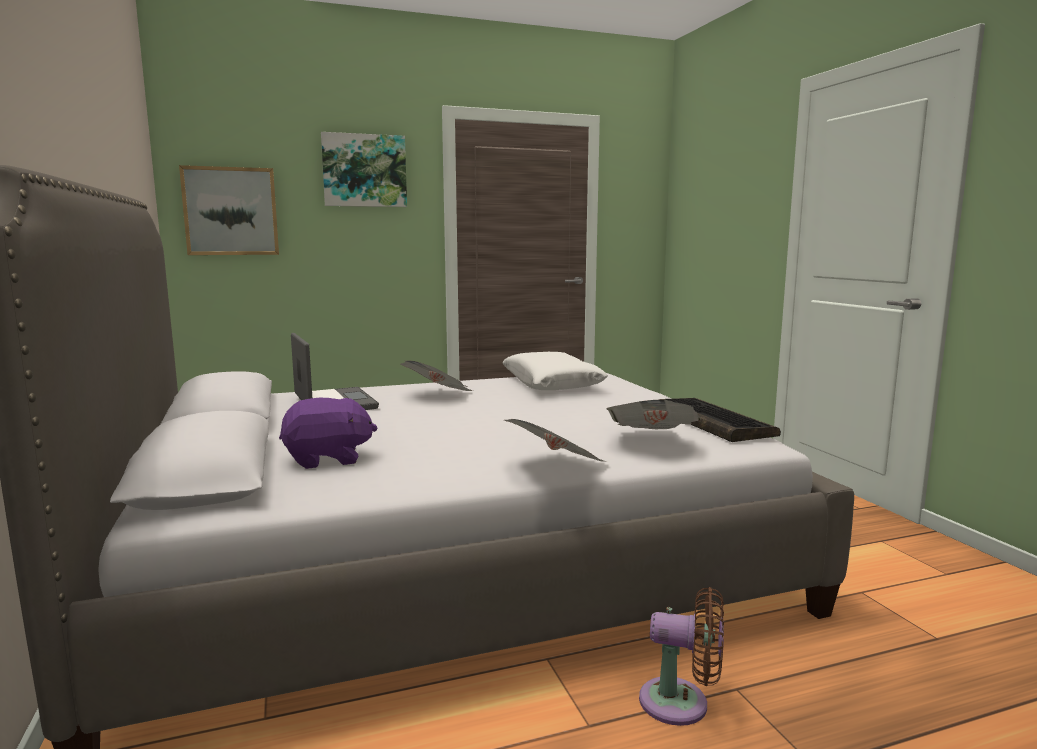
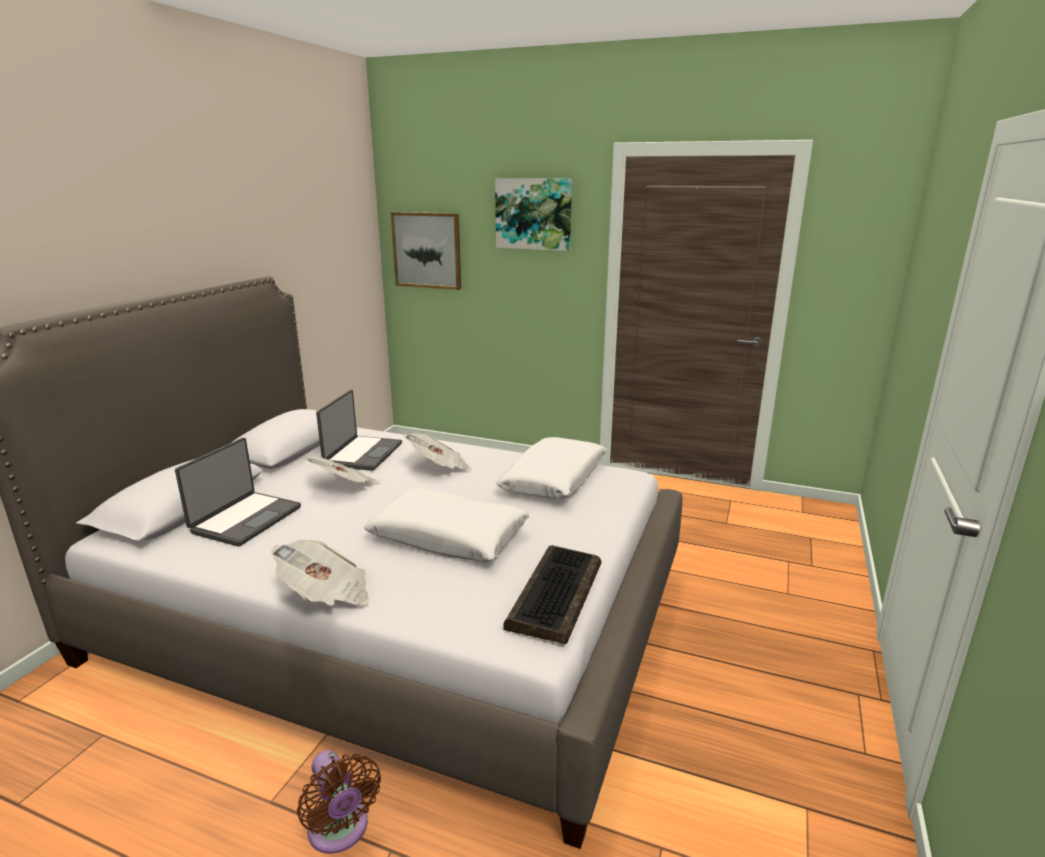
camera: 40 degrees right, 10 degrees up
(328, 459) = (245, 519): purple plush toy -> laptop
(562, 420) = (448, 537): none -> white pillow
(652, 441) = (443, 597): newspaper -> newspaper (344, 486)

